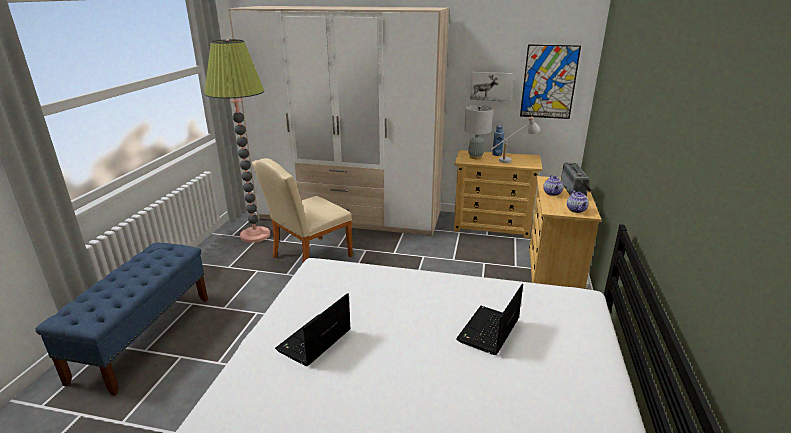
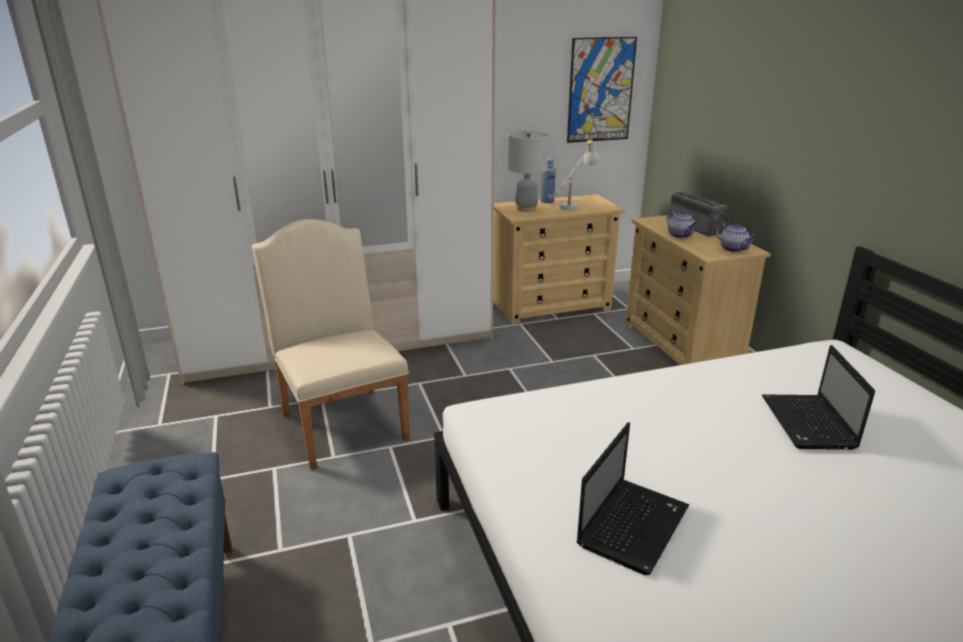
camera: 30 degrees left, 0 degrees up
(255, 235) = (206, 412): floor lamp -> none
(307, 258) = (341, 421): beige chair -> beige chair turned 135 degrees clockwise
(313, 342) = (633, 524): laptop -> laptop turned 150 degrees counterclockwise
(491, 86) = (527, 102): picture -> none

